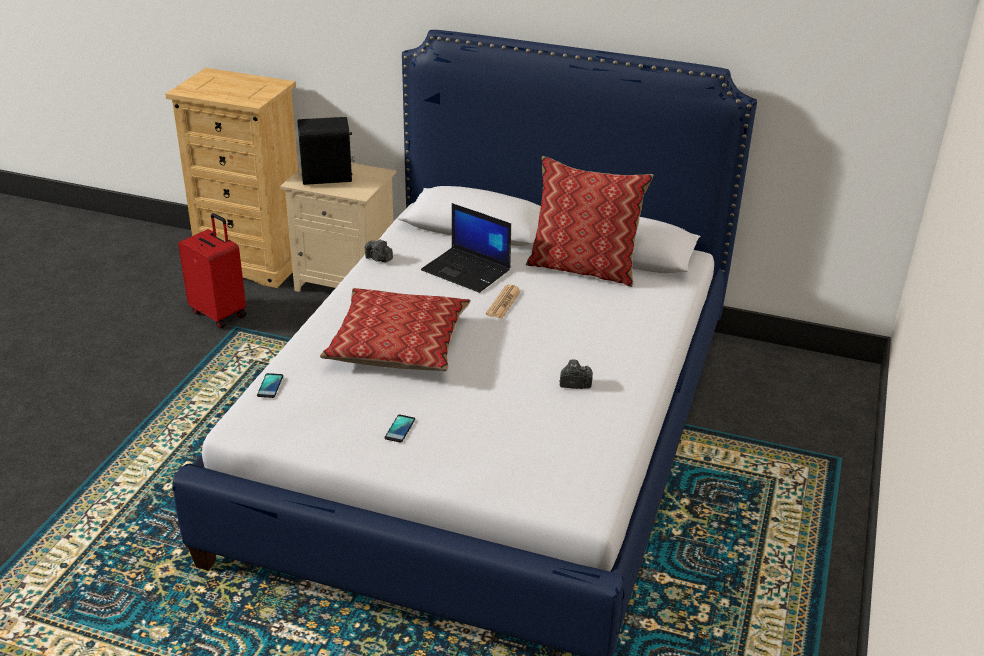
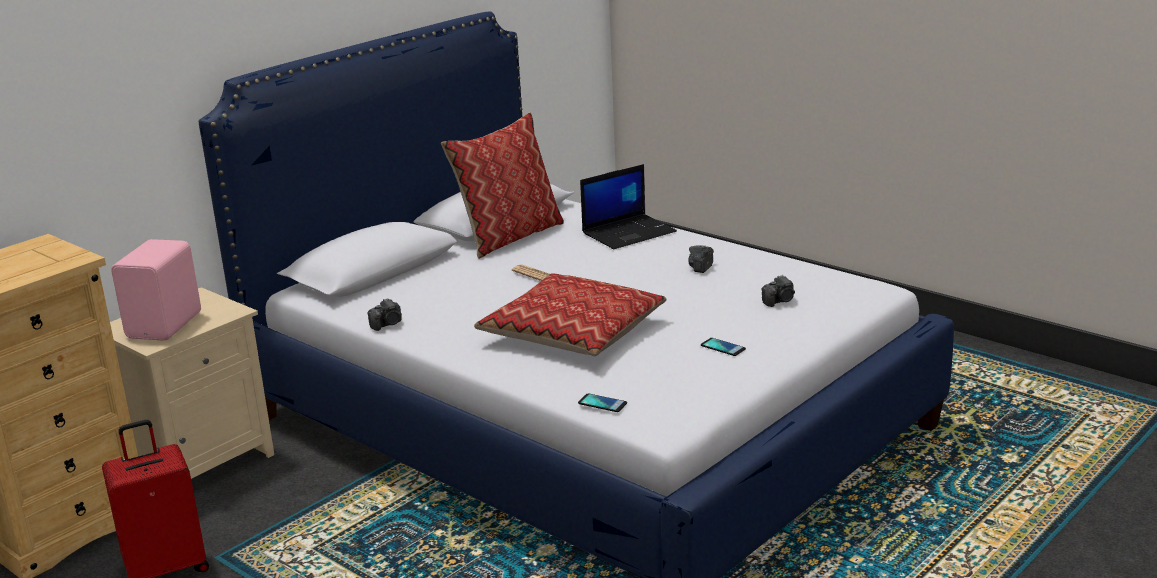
camera: 65 degrees left, 10 degrees down
(327, 178) = (167, 325): black speaker -> pink speaker
(467, 270) = (461, 285): laptop -> laptop (629, 232)
(520, 446) = (779, 301): none -> camera

